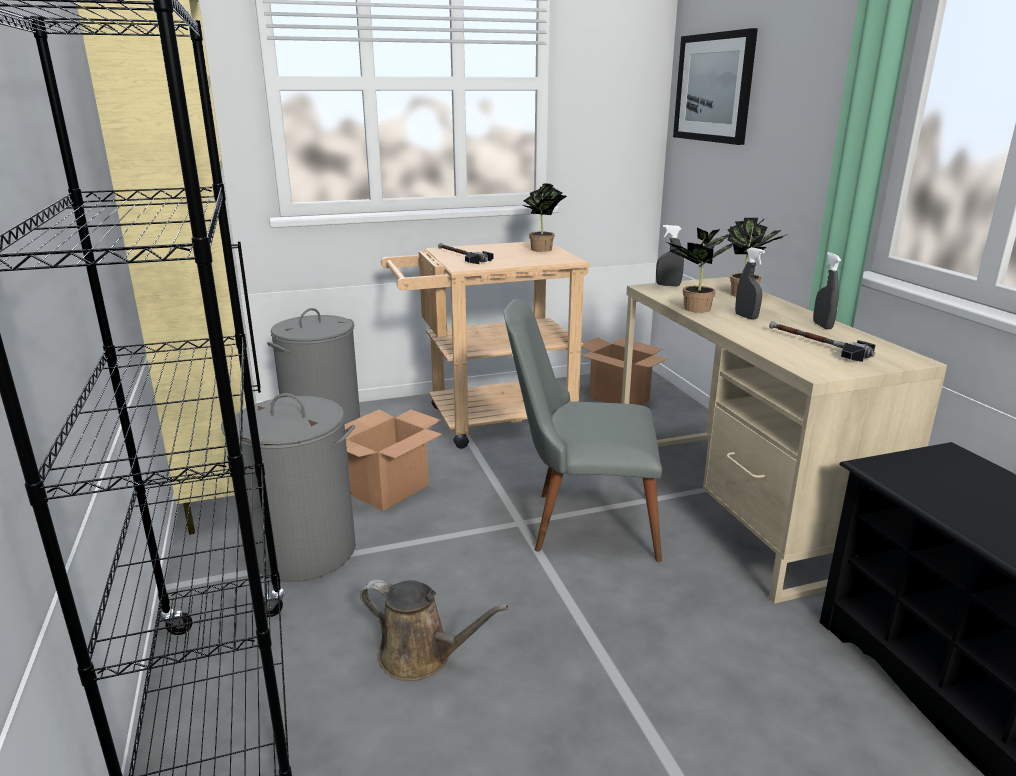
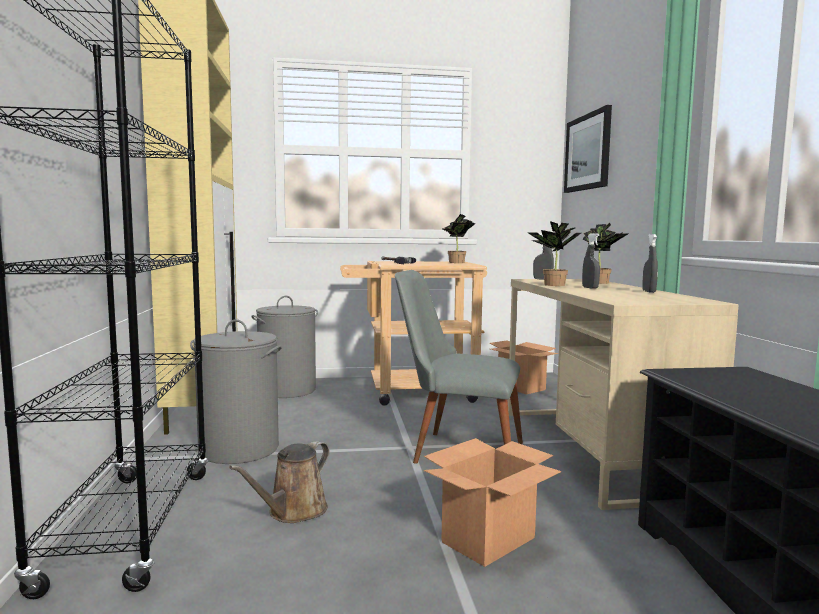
camera: 10 degrees right, 15 degrees down
(390, 490) = (319, 422): cardboard box -> cardboard box (488, 539)
(421, 656) = (293, 512): brown watering can -> brown watering can turned 90 degrees clockwise
(816, 345) = (635, 296): hammer -> none

